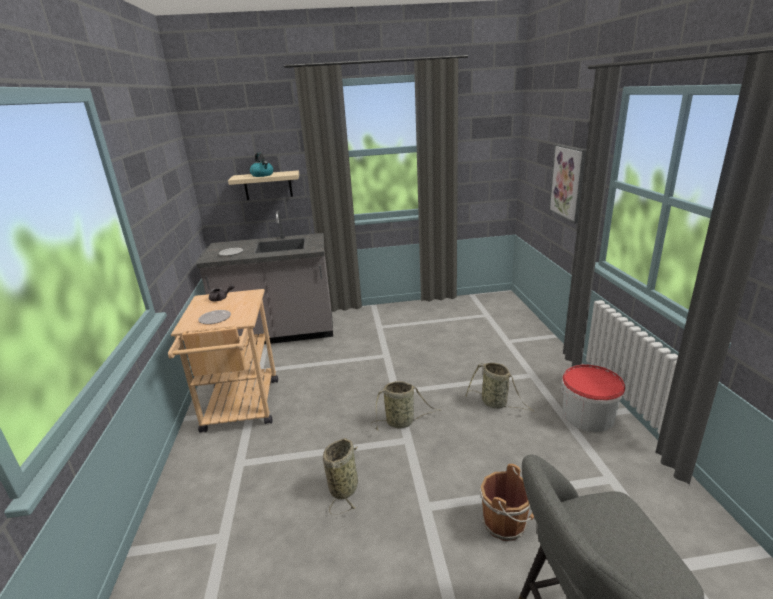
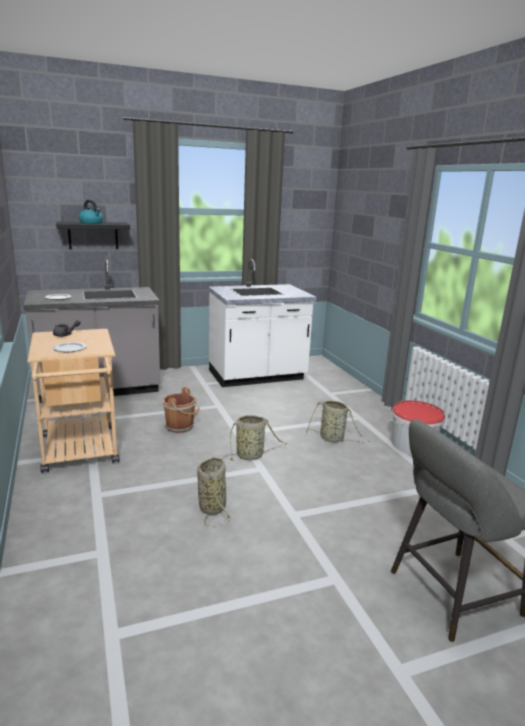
camera: 15 degrees left, 5 degrees down
(268, 185) = (93, 235): beige shelf -> black shelf
(435, 318) = (257, 376): none -> white counter
(506, 524) = (367, 521): brown bucket -> brown bucket (181, 427)
(568, 182) = (385, 247): picture -> none

